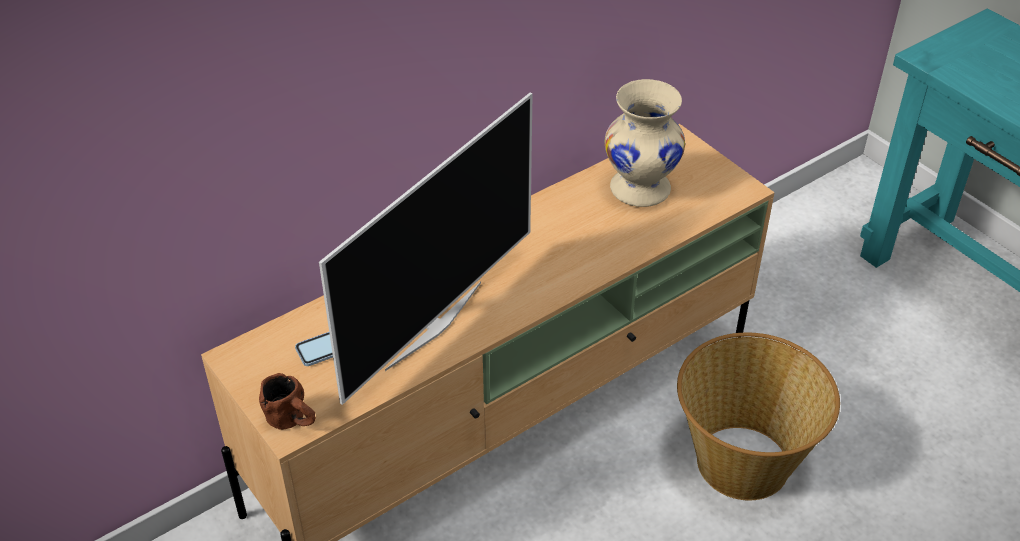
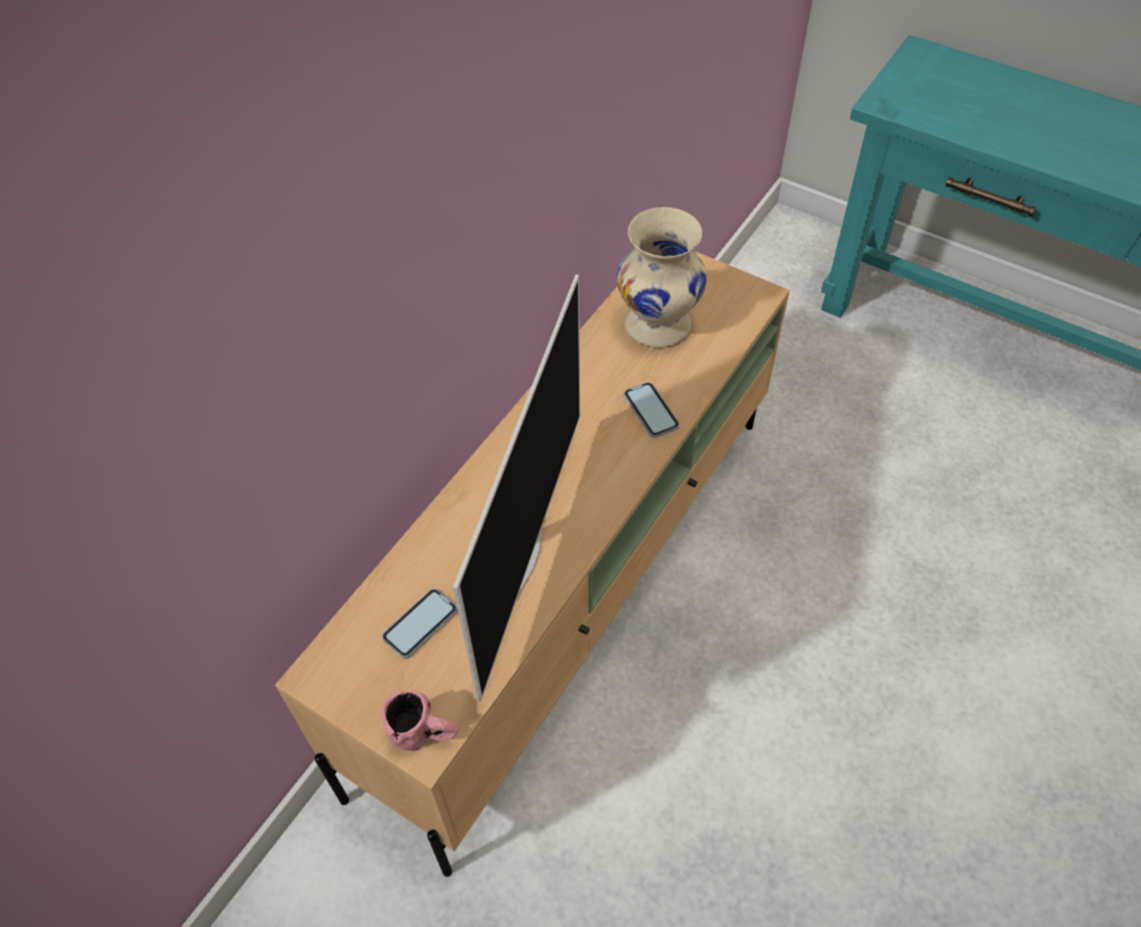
camera: 20 degrees left, 10 degrees up
(294, 422) = (425, 734): brown mug -> pink mug
(598, 251) = (651, 411): none -> phone
(743, 461) = (810, 559): basket -> none

